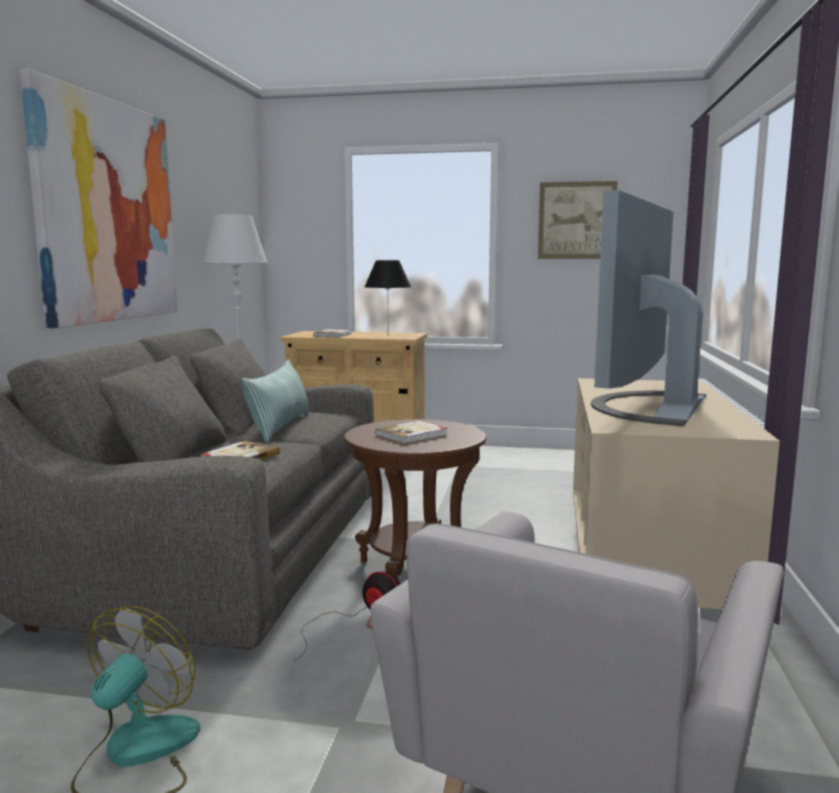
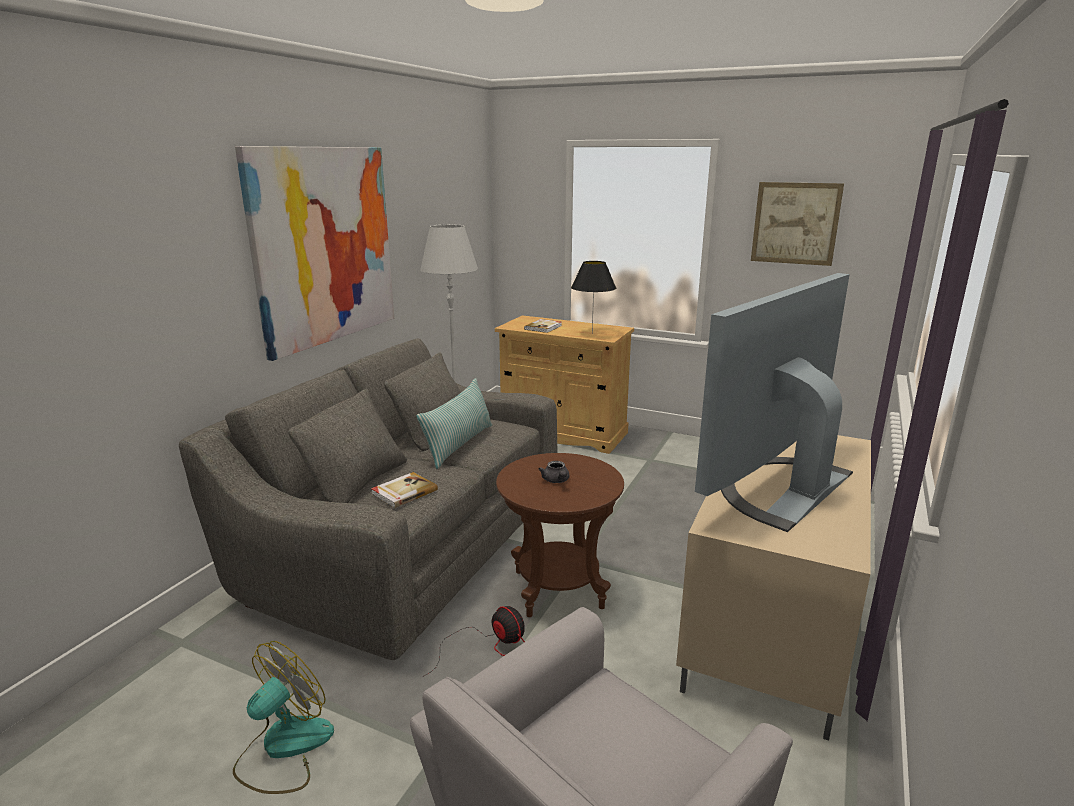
camera: 15 degrees right, 10 degrees up
(412, 435) = (556, 481): book -> grey teapot

